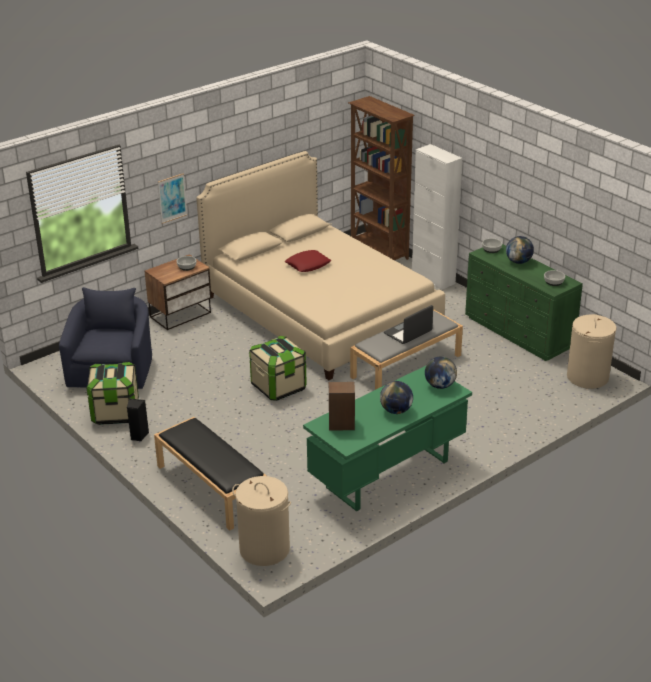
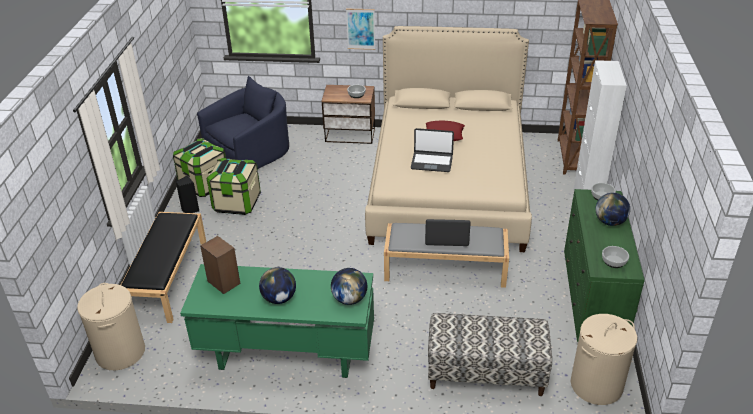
camera: 45 degrees right, 5 degrees up
(278, 387) = (326, 228): storage box -> storage box (237, 203)
(333, 286) = (431, 162): none -> laptop
(523, 408) = (485, 374): none -> bench

